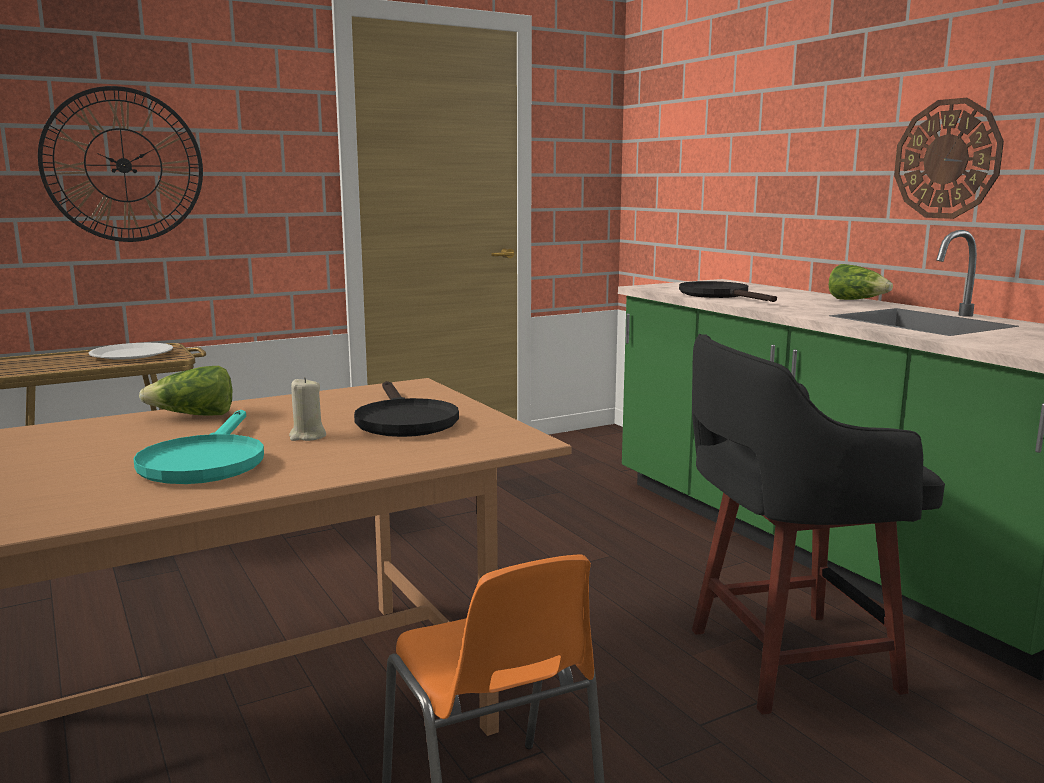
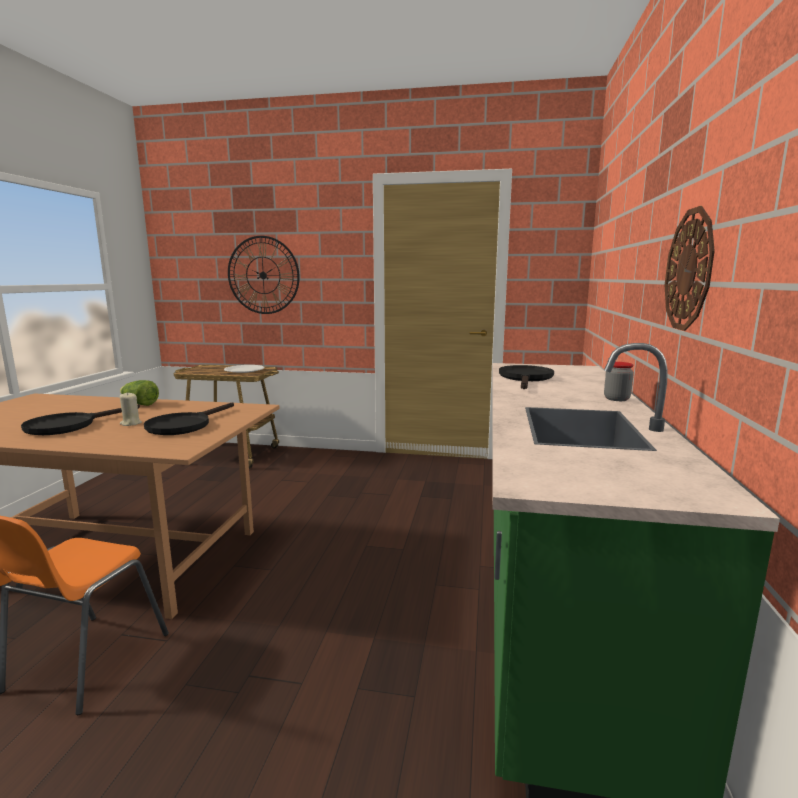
camera: 40 degrees right, 0 degrees up
(206, 461) = (69, 425): turquoise frying pan -> black frying pan
(785, 661) = (368, 668): black stool -> none
(857, 300) = (616, 399): lettuce -> jar

